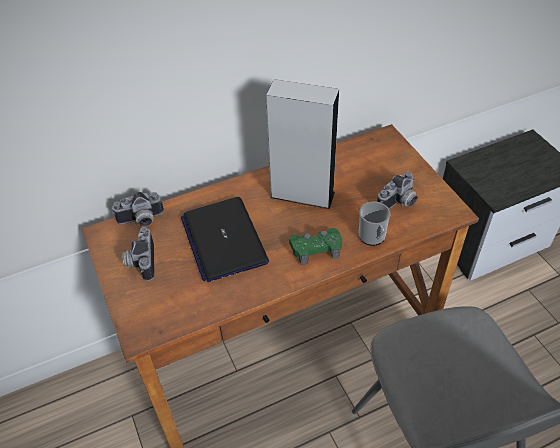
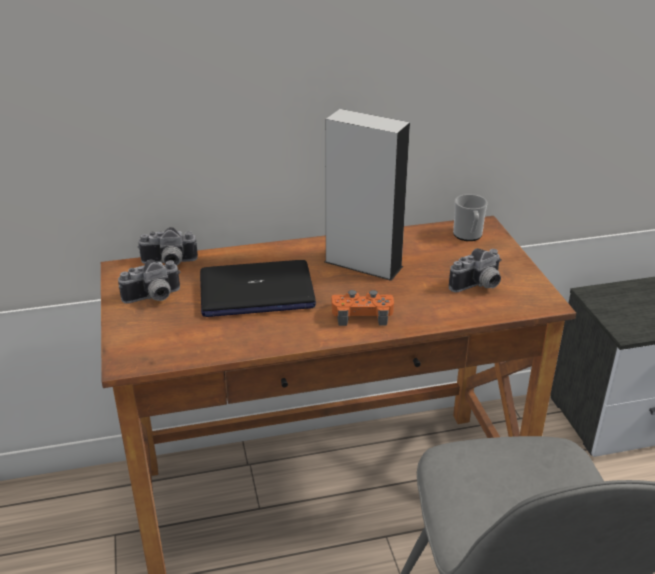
camera: 10 degrees right, 15 degrees down
(140, 261) = (153, 298): camera -> camera turned 120 degrees counterclockwise
(223, 239) = (256, 291): laptop -> laptop turned 90 degrees counterclockwise
(316, 249) = (362, 314): green game controller -> orange game controller
(373, 238) = (435, 313): mug -> mug (468, 236)

